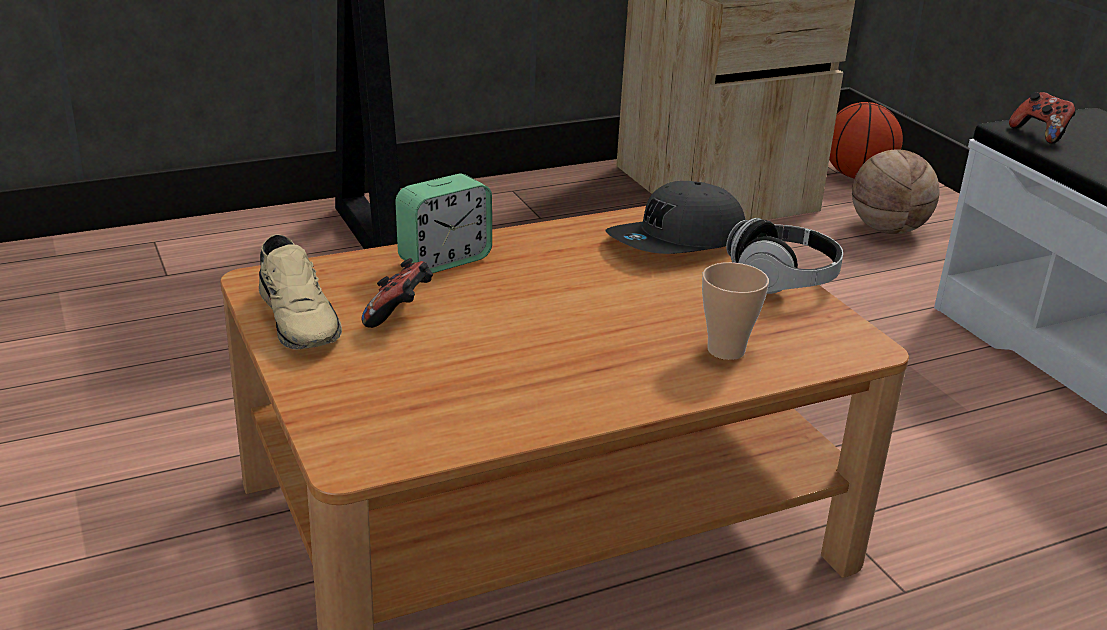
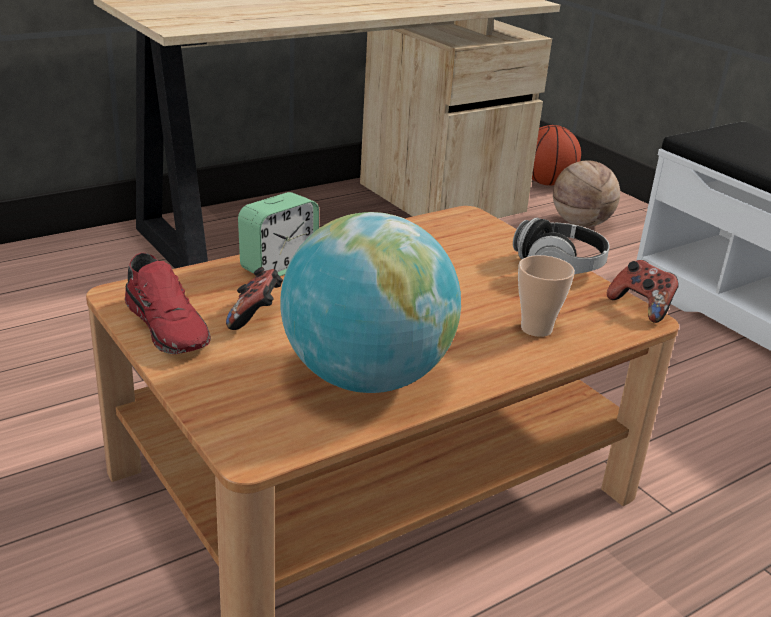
camera: 10 degrees left, 0 degrees up
(300, 319) = (169, 326): beige shoe -> red shoe
(504, 391) = (366, 377): none -> globe
(677, 243) = (466, 242): grey cap -> none
(1040, 134) = (714, 143): game controller -> game controller (641, 307)

